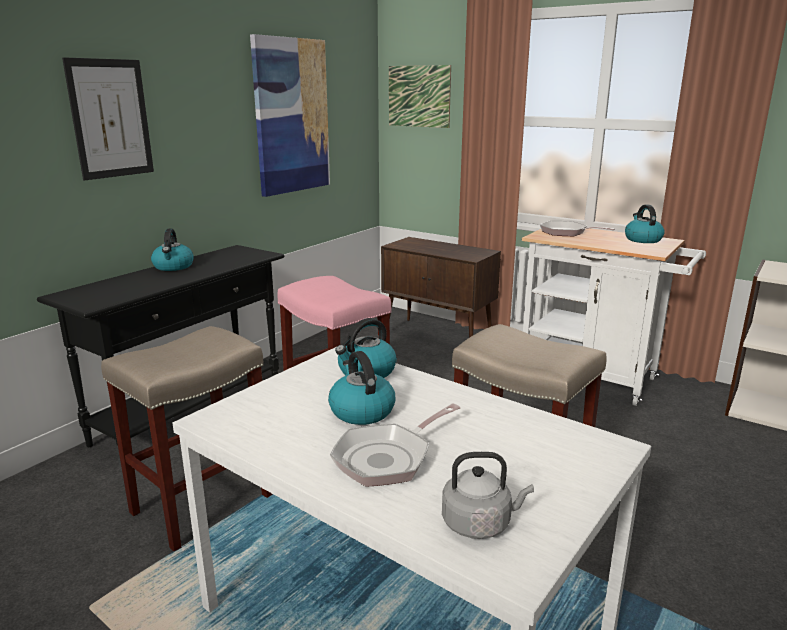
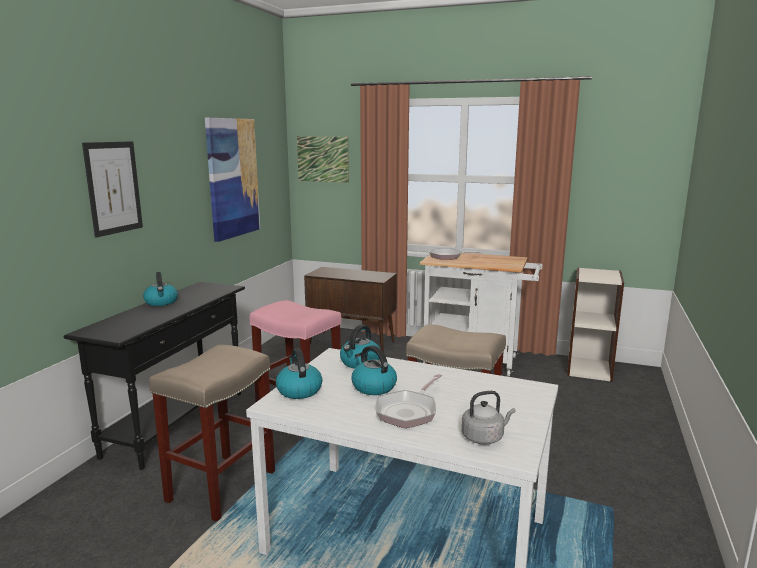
camera: 15 degrees left, 5 degrees down
(642, 239) = (501, 258): kettle -> kettle (299, 390)

